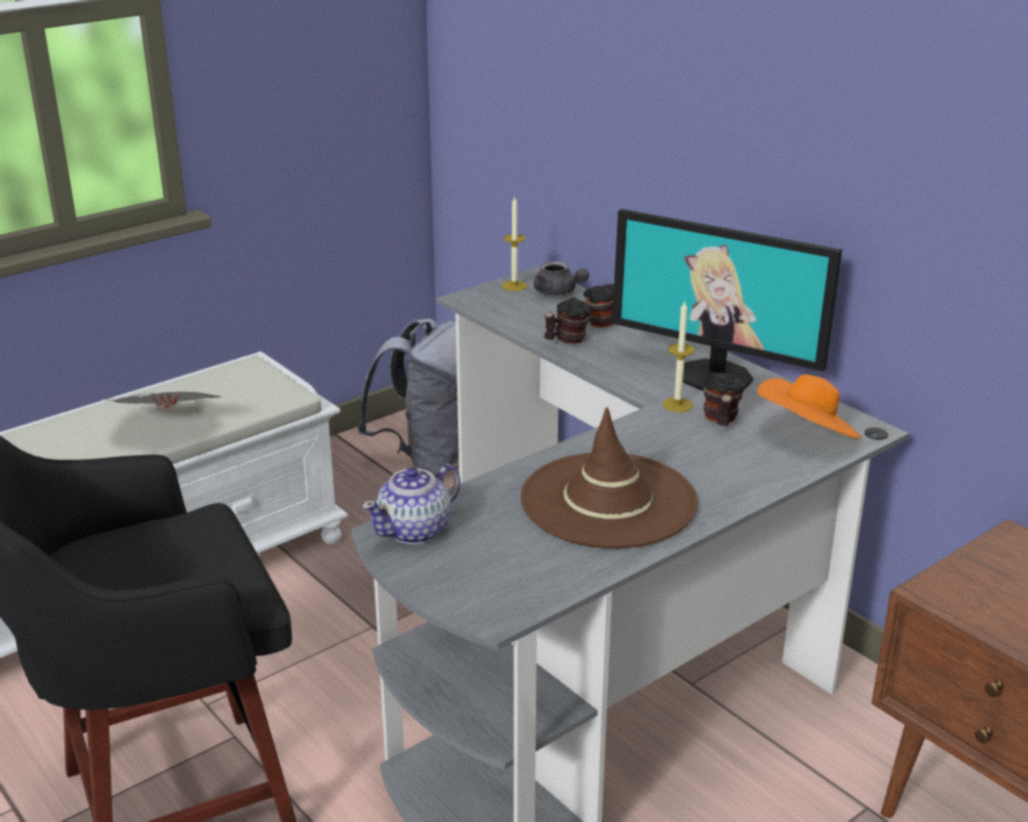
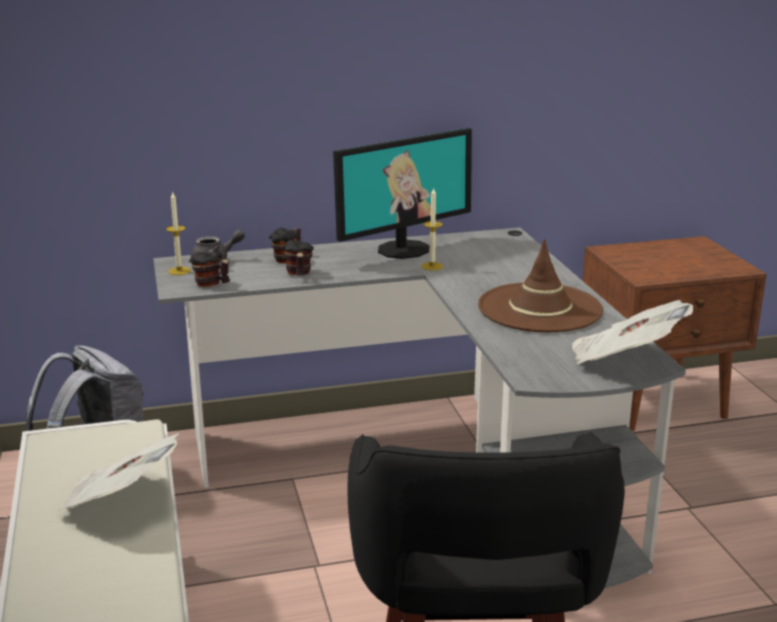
camera: 65 degrees left, 5 degrees down
(415, 530) = (535, 369): teapot -> none
(490, 589) = (624, 360): none -> newspaper
(720, 420) = (464, 261): mug -> mug (211, 285)
(807, 433) = (502, 245): orange hat -> none

